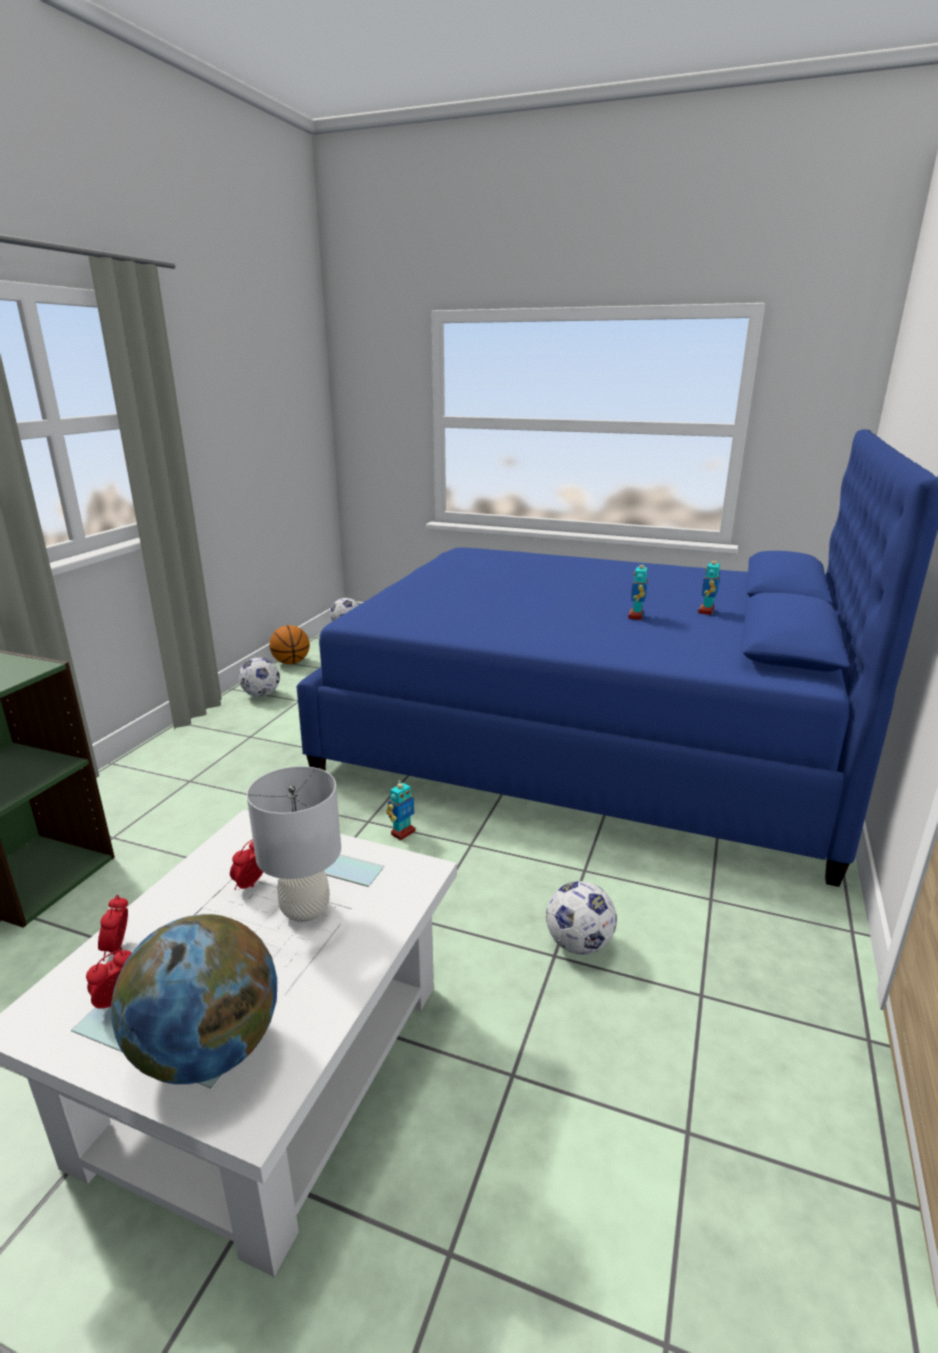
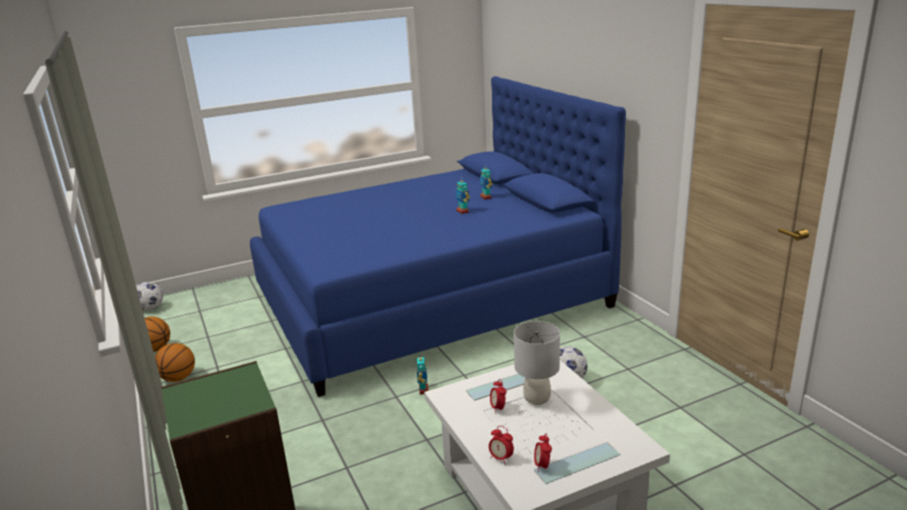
camera: 45 degrees left, 0 degrees up
(208, 1051) = (599, 449): globe -> none
(261, 695) = (178, 378): football -> basketball

